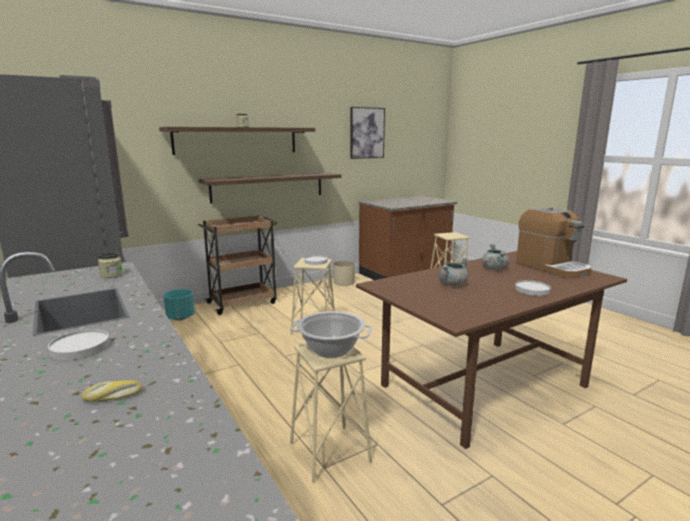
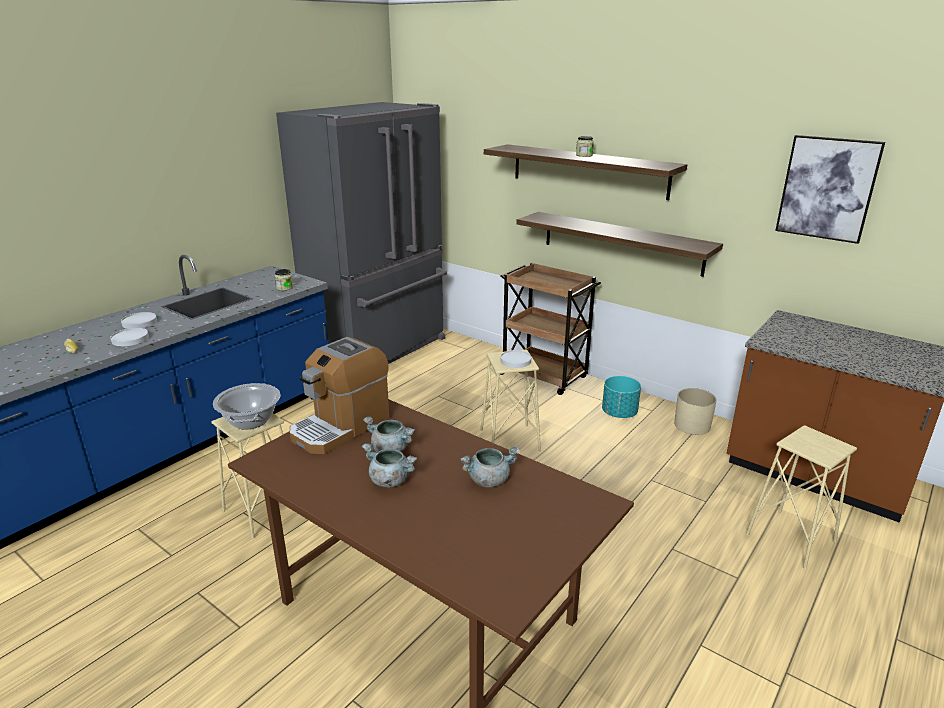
camera: 70 degrees right, 10 degrees up
(180, 318) = (477, 358): turquoise planter -> turquoise planter (619, 413)
(492, 287) = (389, 480): none -> grey cooking pot
(532, 290) = (390, 515): white plate -> white plate (130, 339)
(551, 268) = (532, 540): coffee machine -> coffee machine (340, 427)

